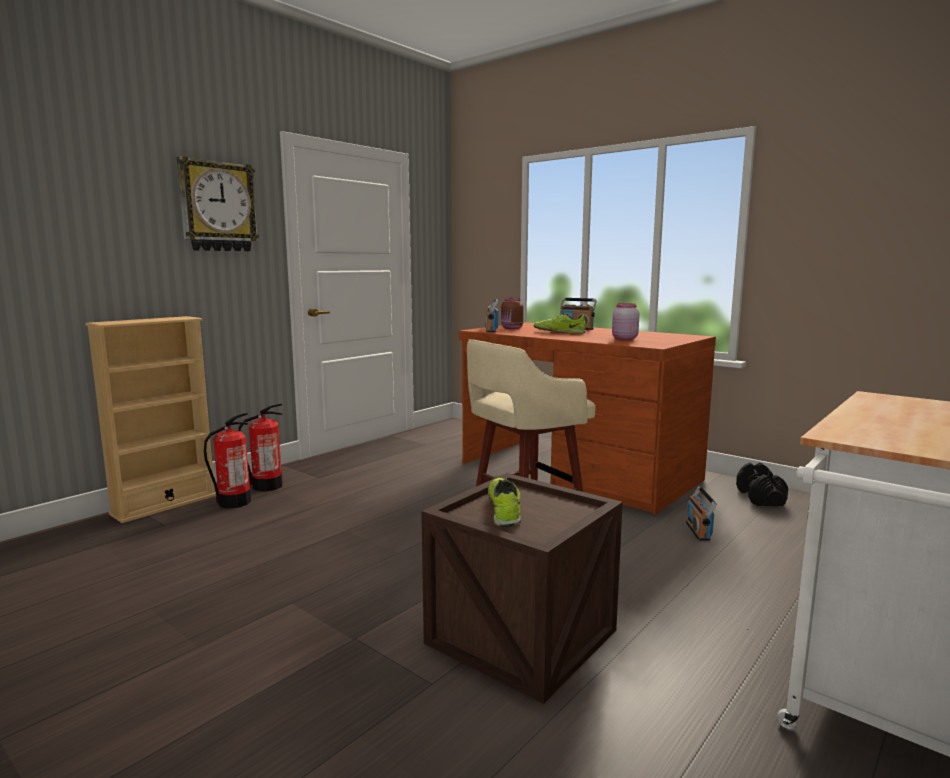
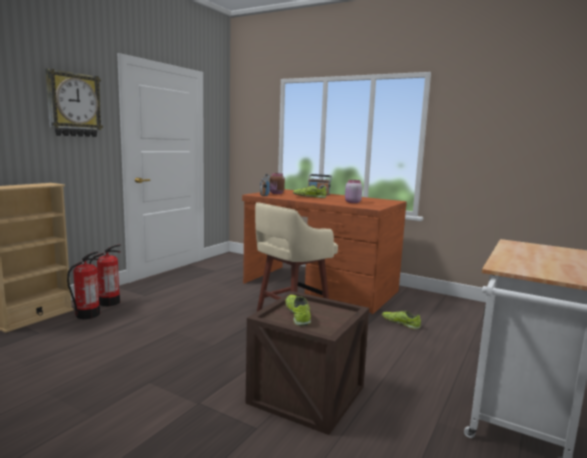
camera: 10 degrees left, 0 degrees up
(698, 531) = (400, 323): radio -> shoe
(759, 497) = (432, 301): black dumbbell -> none

